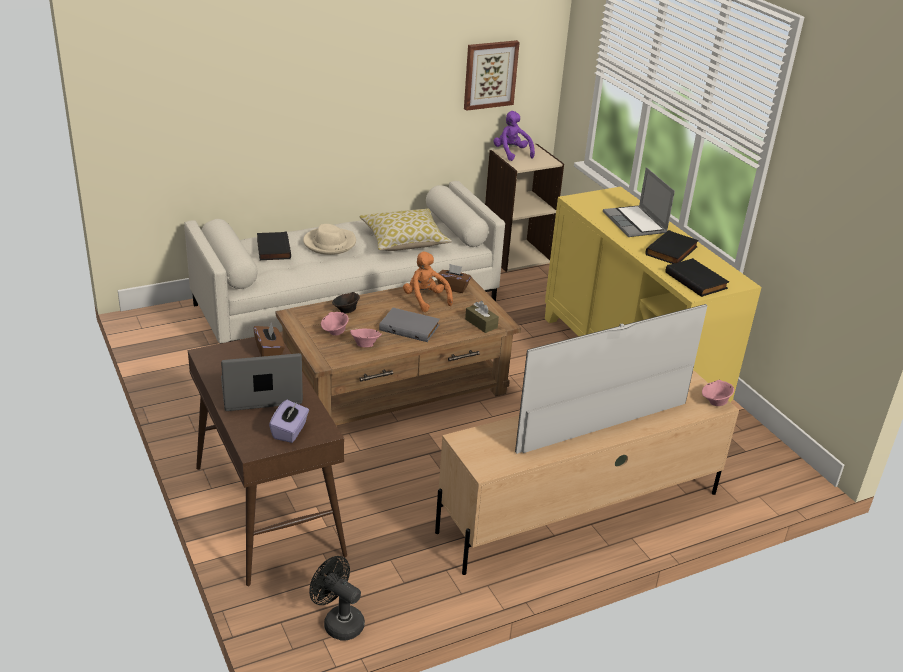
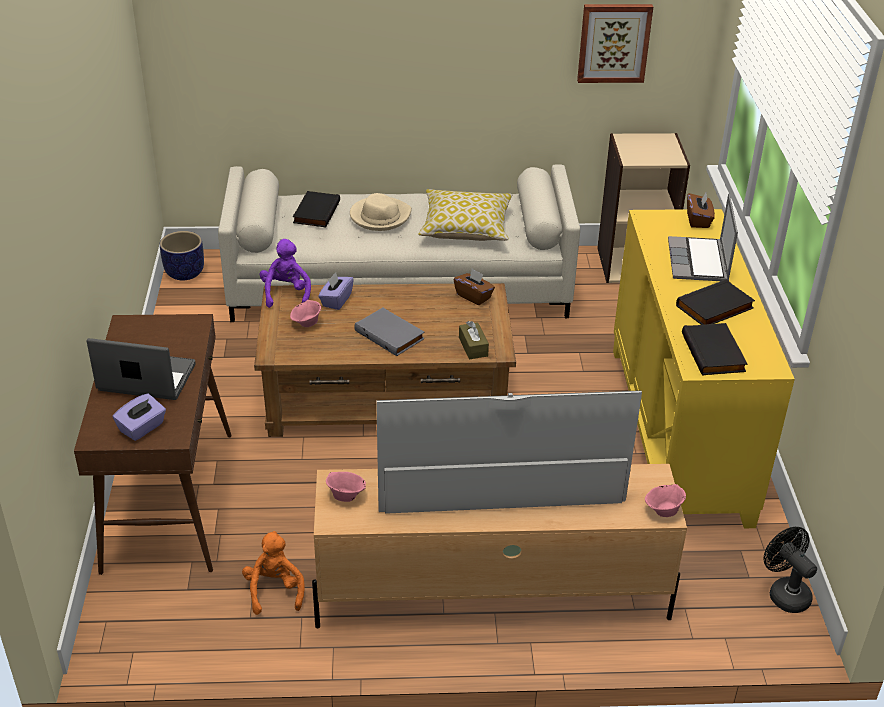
camera: 25 degrees right, 5 degrees up
(152, 327) = (185, 273): none -> planter
(269, 351) = (188, 333): brown tissue box -> brown tissue box (698, 220)
(338, 622) = (159, 639): black fan -> black fan (784, 593)
(346, 311) = (336, 300): brown bowl -> purple tissue box
(365, 345) = (327, 344): pink bowl -> pink bowl (345, 495)
(425, 299) = (431, 305): orange plush toy -> orange plush toy (274, 590)
(511, 153) = (634, 141): purple plush toy -> purple plush toy (286, 293)

